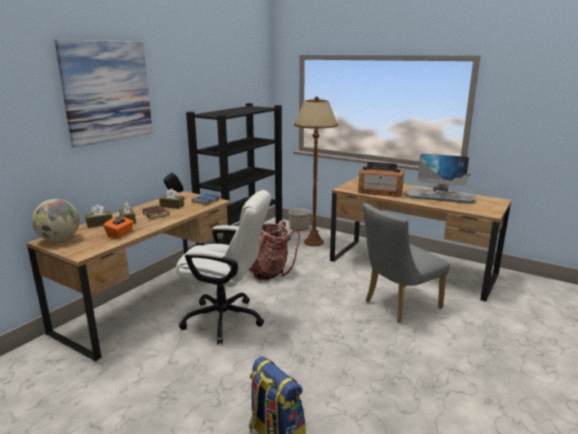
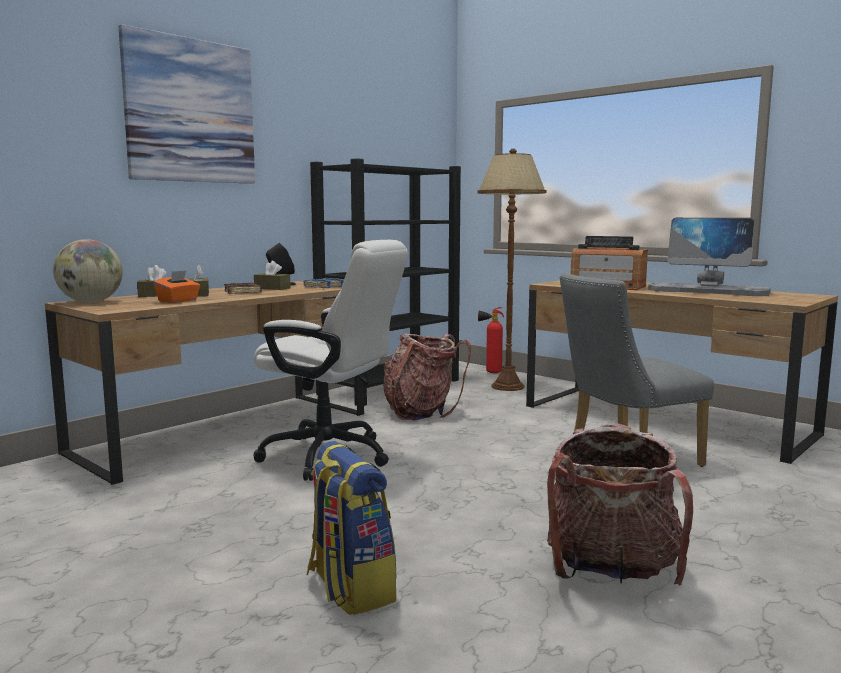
camera: 10 degrees right, 10 degrees down
(299, 228) = (490, 372): planter -> fire extinguisher
(413, 403) = (611, 570): none -> backpack

